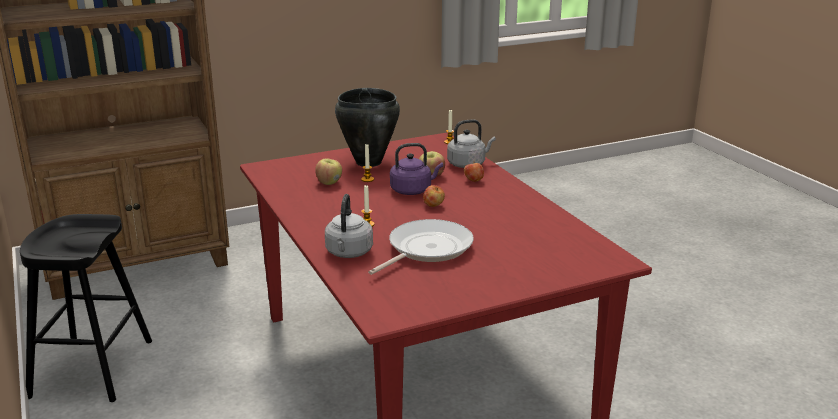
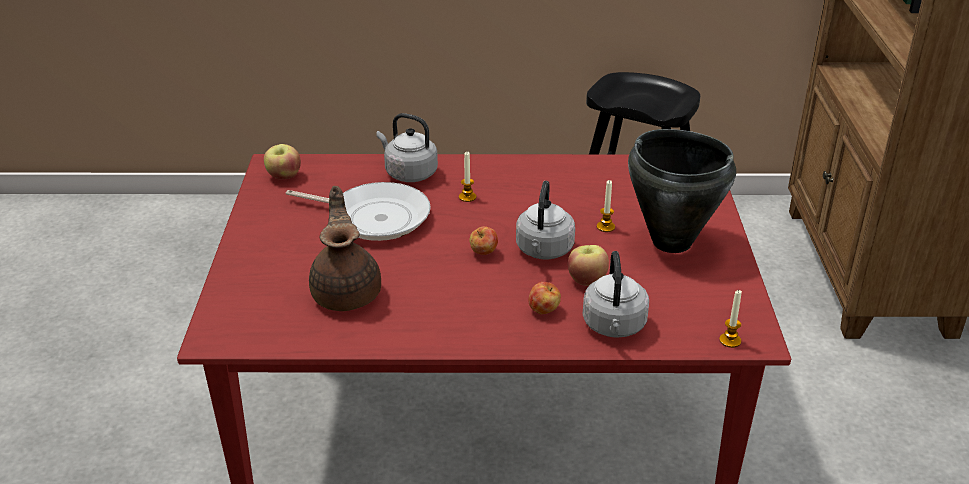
camera: 115 degrees right, 10 degrees up
(329, 182) = (612, 198): apple -> apple (284, 176)
(413, 190) = (544, 251): purple kettle -> grey kettle
(426, 249) = (374, 217): frying pan -> frying pan turned 45 degrees counterclockwise
(524, 234) = (347, 292): none -> brown teapot

